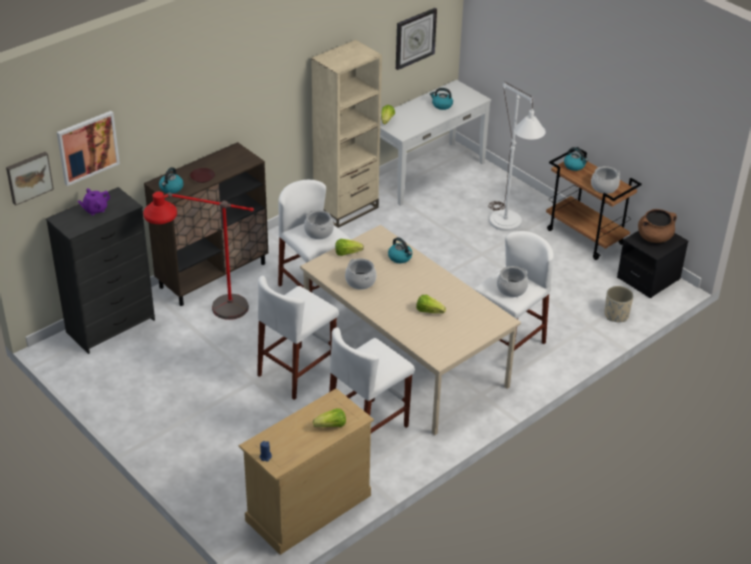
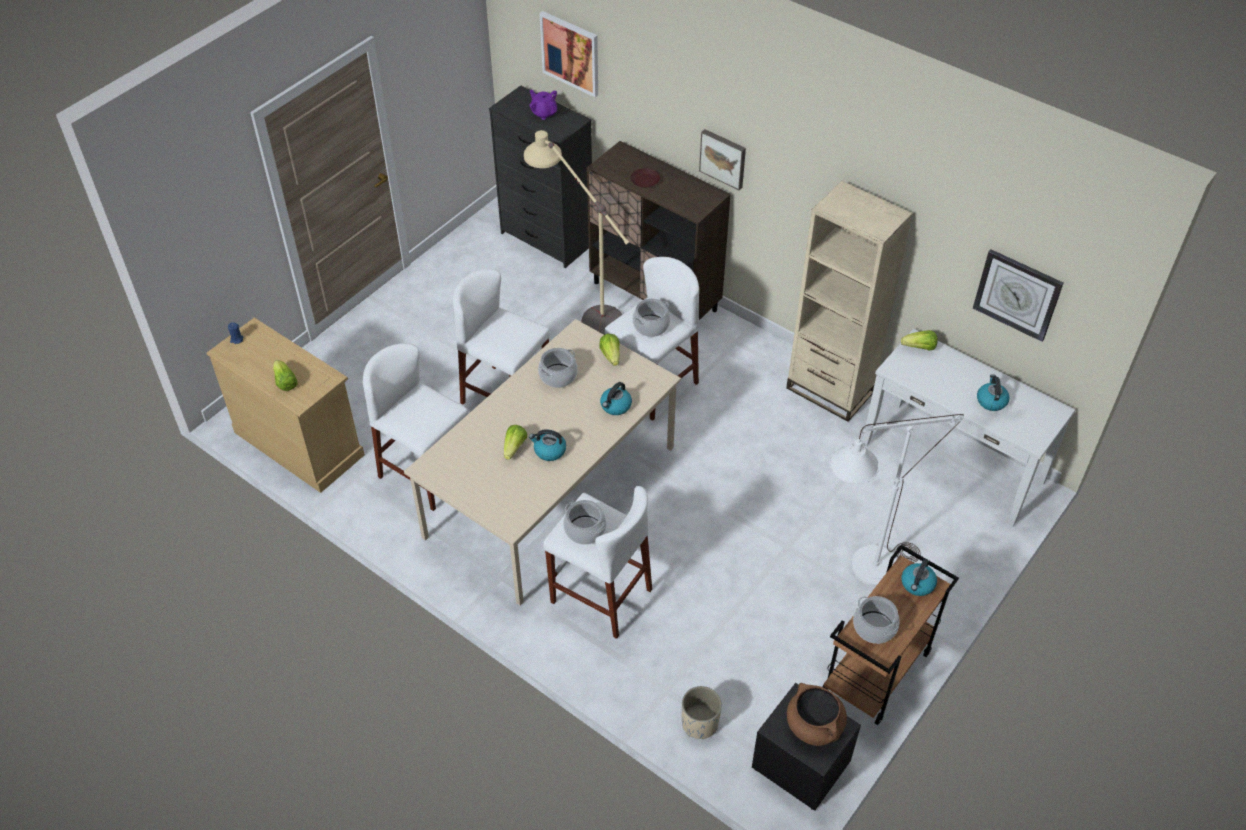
camera: 80 degrees right, 10 degrees up
(28, 177) = (514, 33): picture -> picture (723, 158)
(171, 188) = (615, 162): kettle -> kettle (549, 451)
(207, 317) = (581, 306): red floor lamp -> beige floor lamp

